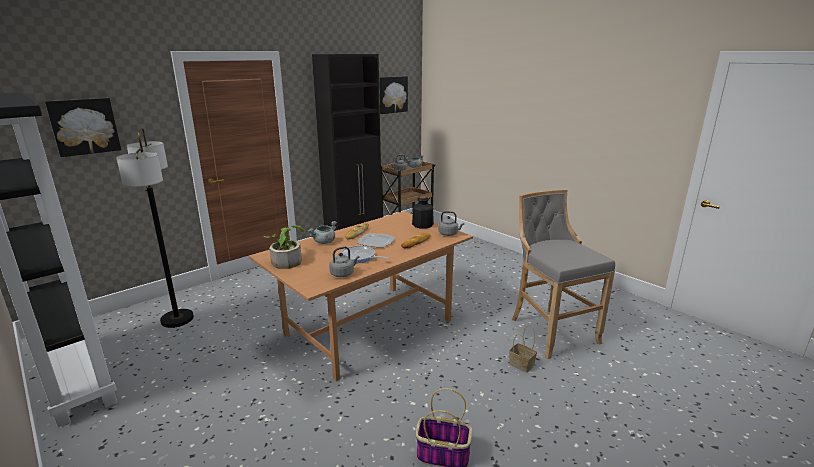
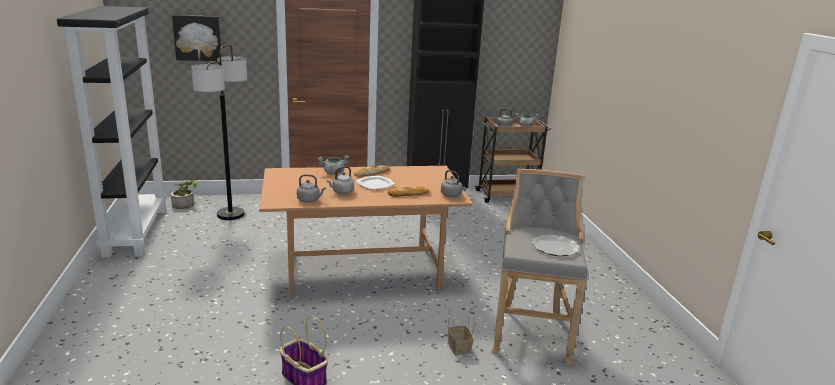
camera: 30 degrees right, 0 degrees up
(287, 260) = (285, 179): potted plant -> potted plant (185, 203)
(359, 257) = (342, 192): frying pan -> grey kettle
(392, 94) = (514, 40): picture -> none
(422, 225) = (441, 181): bottle -> none
(576, 253) = (555, 247): none -> plate

